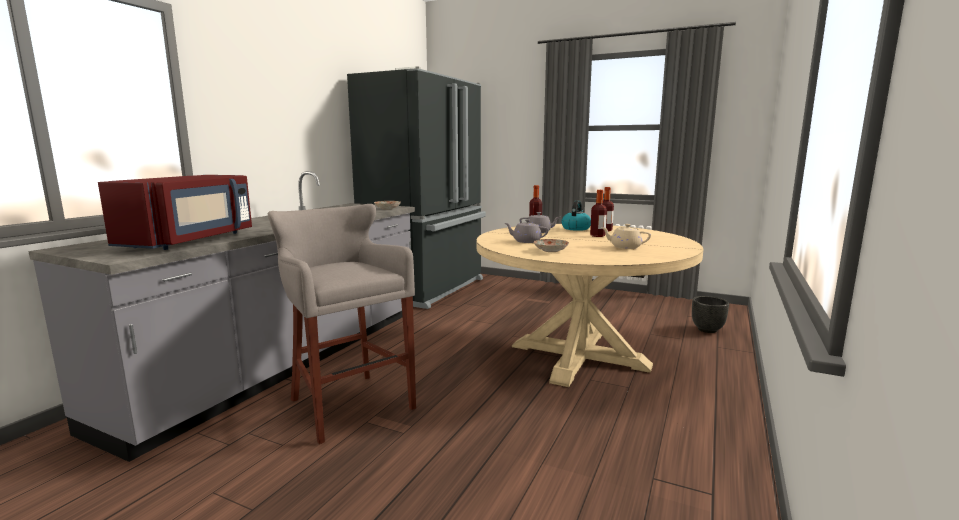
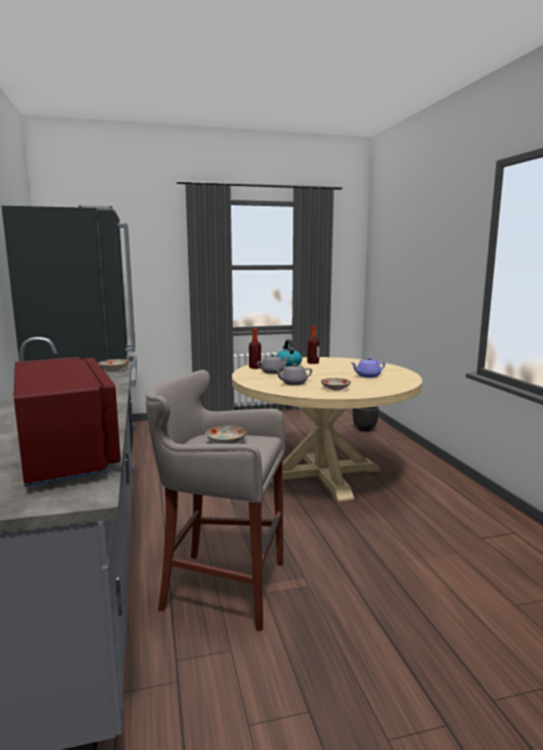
camera: 40 degrees left, 0 degrees up
(347, 268) = (226, 442): none -> plate
(597, 236) = (323, 369): bottle -> none
(625, 247) = (367, 376): beige teapot -> purple teapot

